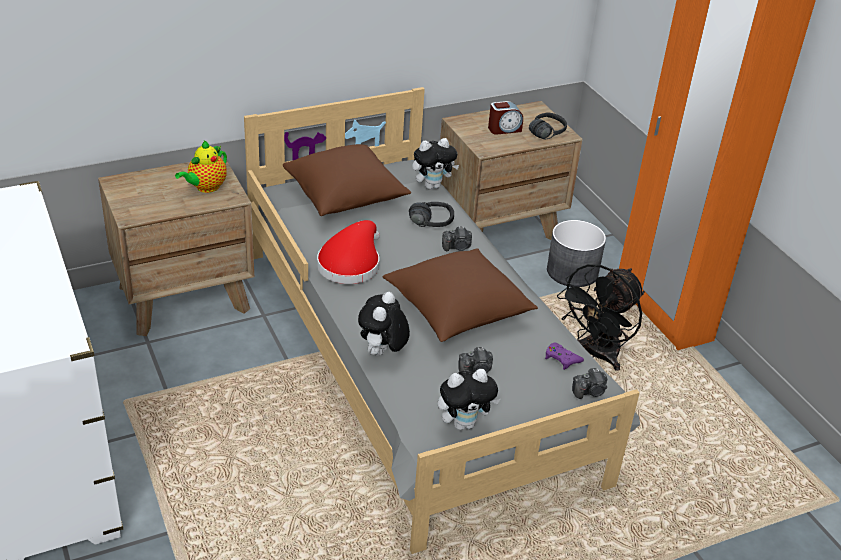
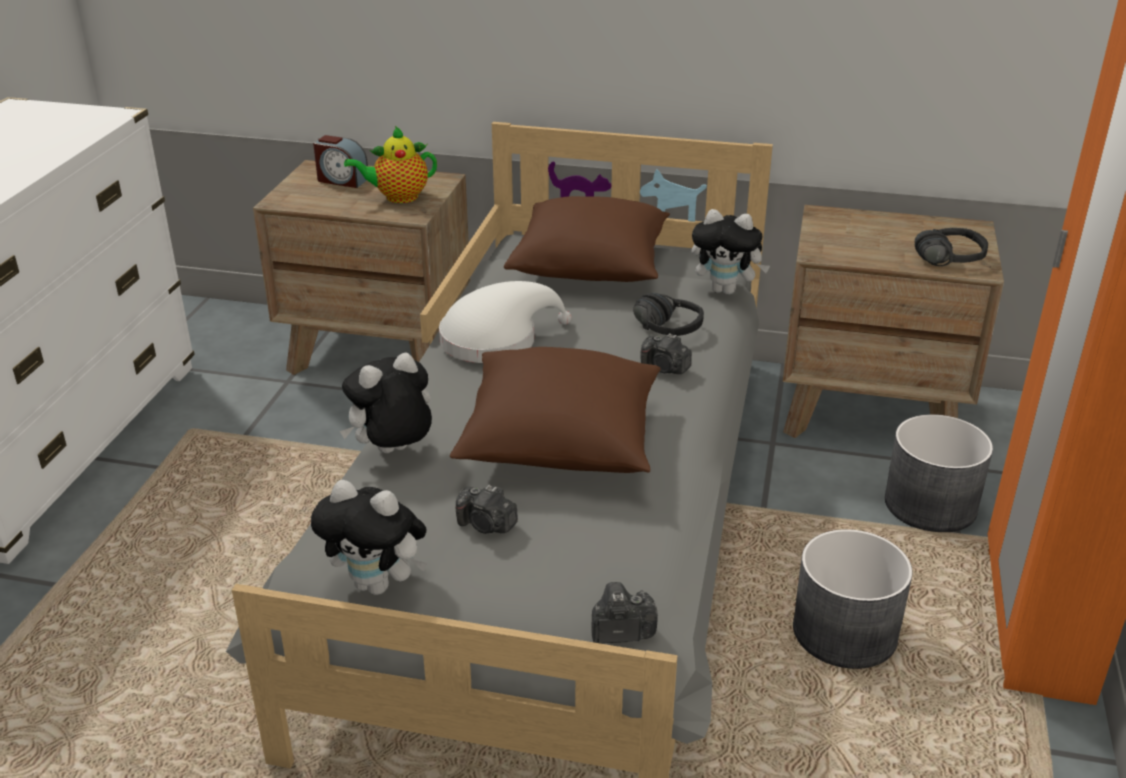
camera: 40 degrees right, 5 degrees down
(350, 263) = (496, 339): red hat -> white hat
(504, 129) = (883, 238): alarm clock -> alarm clock (342, 180)
(562, 358) = (635, 565): purple game controller -> none
(590, 392) = (620, 631): camera -> camera turned 150 degrees clockwise
(596, 355) = (845, 633): black fan -> grey planter

